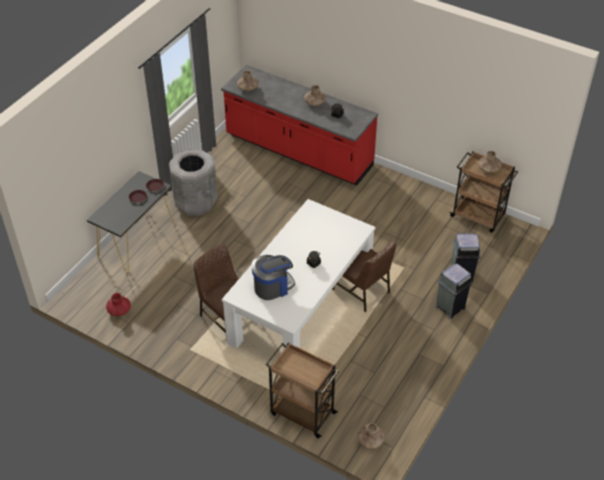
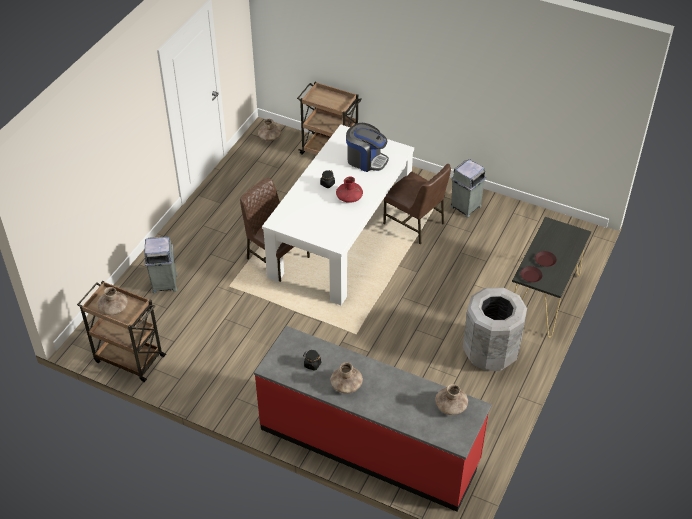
camera: 175 degrees right, 0 degrees up
(119, 310) = (528, 223): red vase -> red vase (349, 198)
(272, 287) = (366, 160): coffee machine -> coffee machine turned 120 degrees counterclockwise
(450, 307) = (183, 248): grey trash can -> grey trash can (465, 207)

